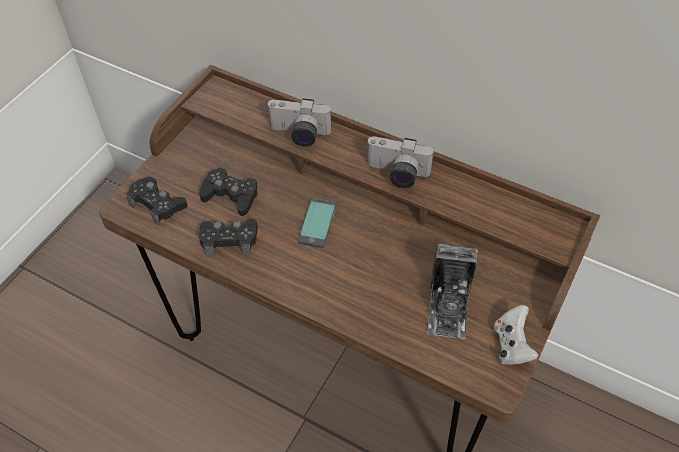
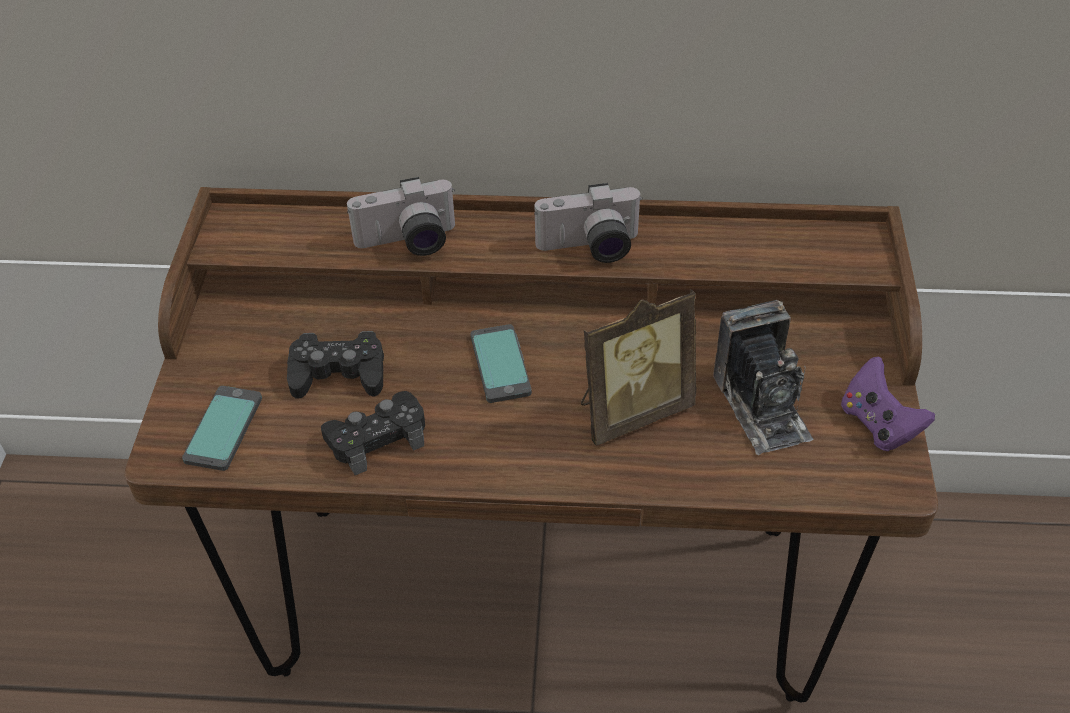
camera: 25 degrees left, 5 degrees down
(157, 204) = (223, 429): black game controller -> phone
(372, 279) = (631, 410): none -> picture frame
(511, 345) = (878, 423): white game controller -> purple game controller

